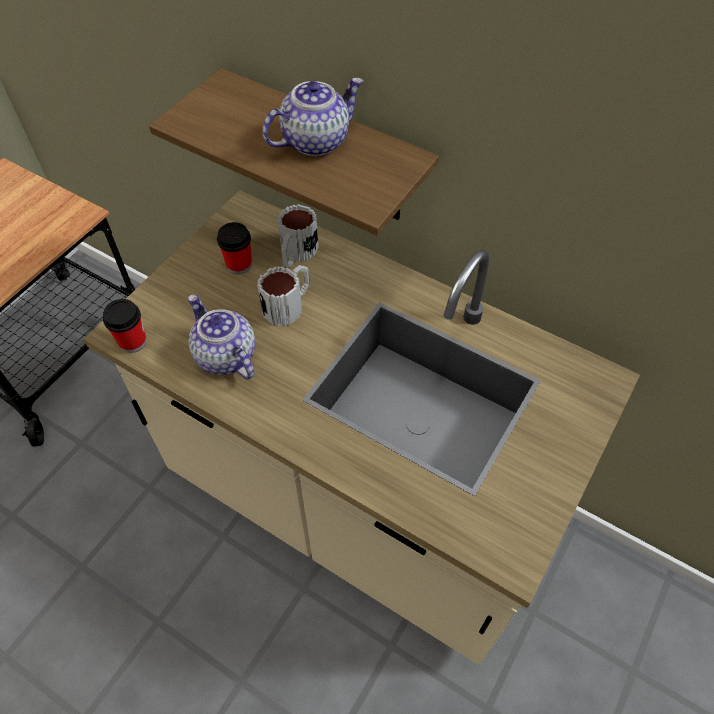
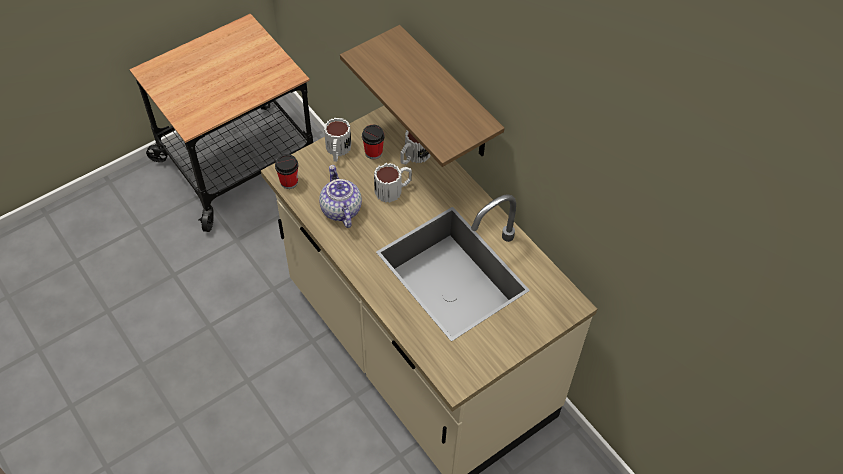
camera: 20 degrees right, 0 degrees up
(187, 278) = (337, 151): none -> mug
(315, 140) = (434, 95): teapot -> none

